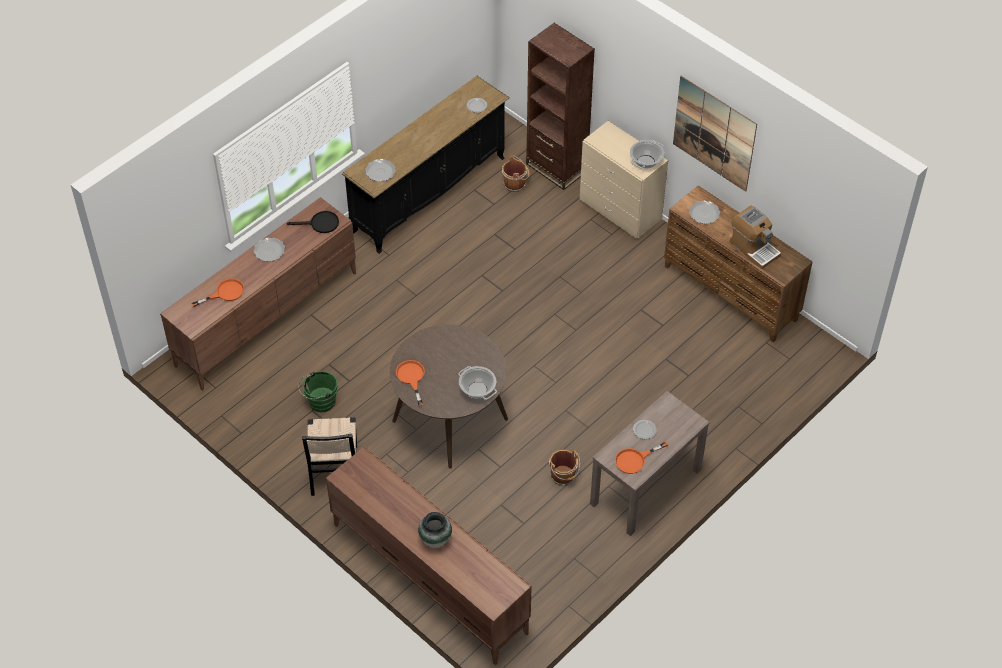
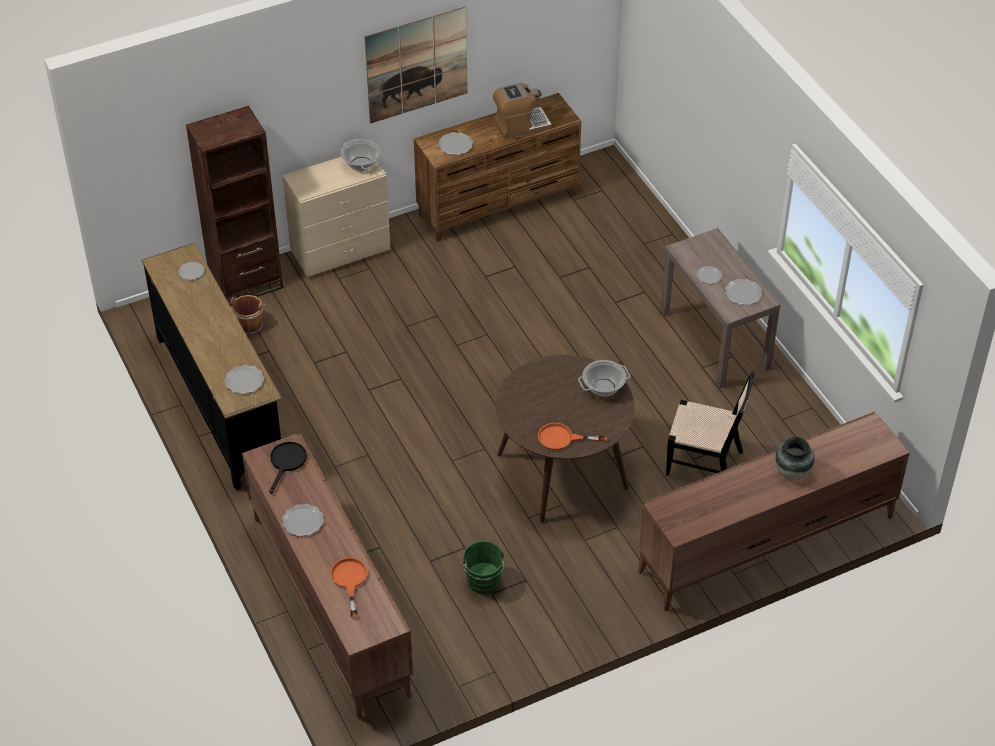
camera: 70 degrees left, 5 degrees down
(334, 470) = (588, 593): chair -> chair (704, 464)
(563, 476) = (676, 399): brown bucket -> none
(635, 460) = (743, 293): orange frying pan -> plate

